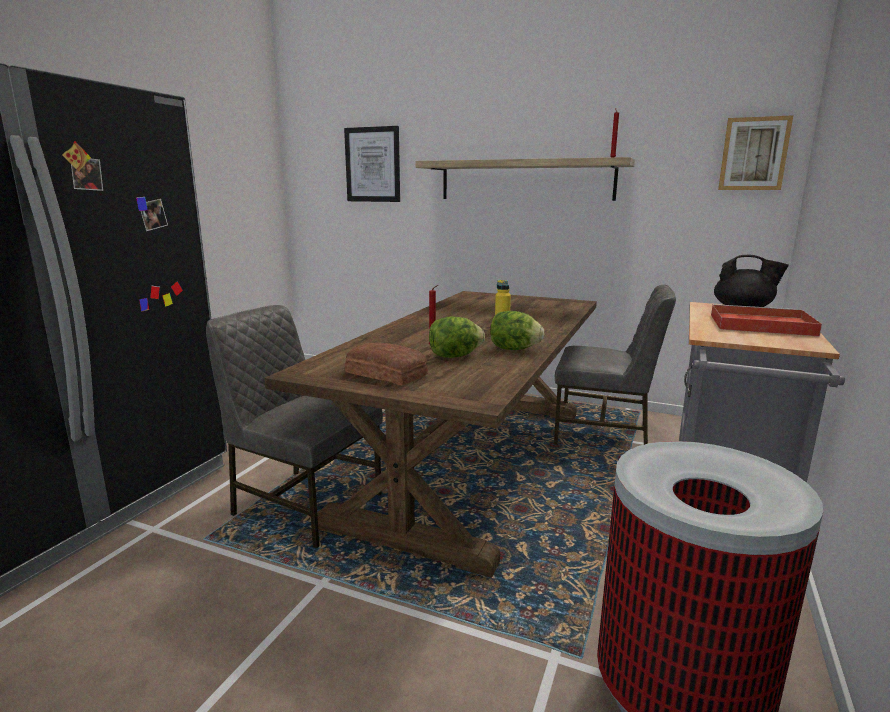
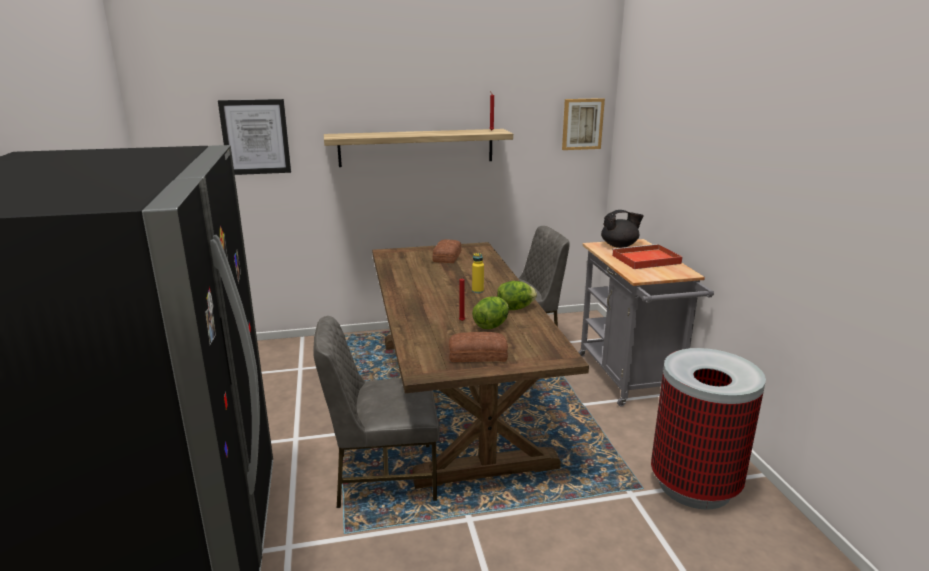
camera: 35 degrees left, 5 degrees up
(524, 304) = (446, 256): none -> bread

